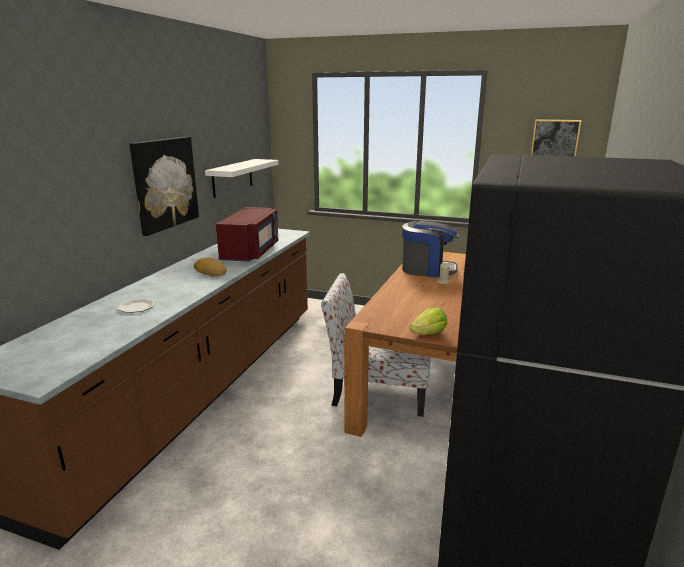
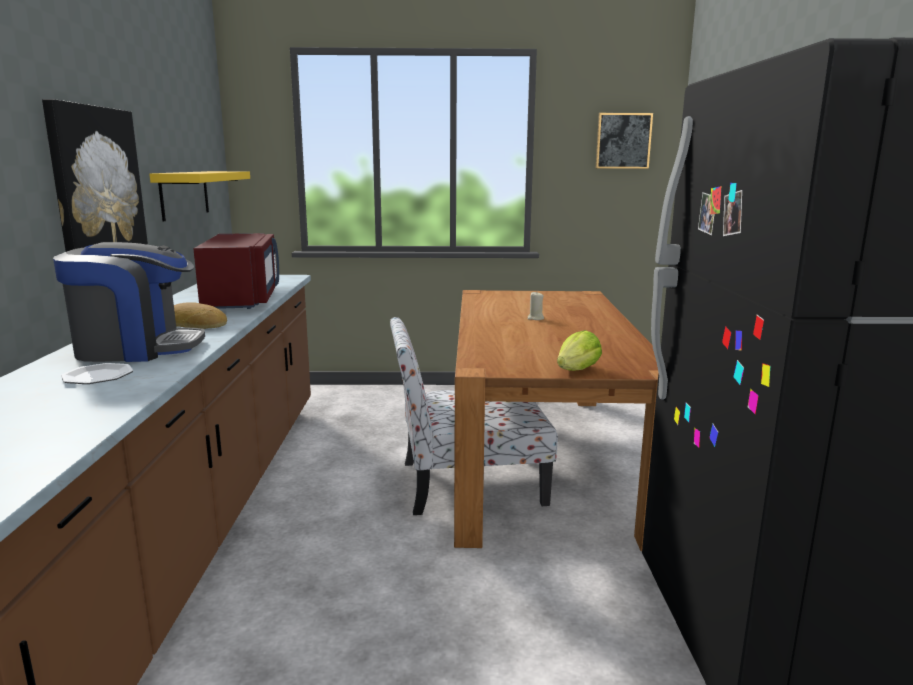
camera: 20 degrees left, 5 degrees down
(232, 177) = (184, 194): white shelf -> yellow shelf
(427, 269) = (501, 308): coffee machine -> coffee machine (137, 348)

